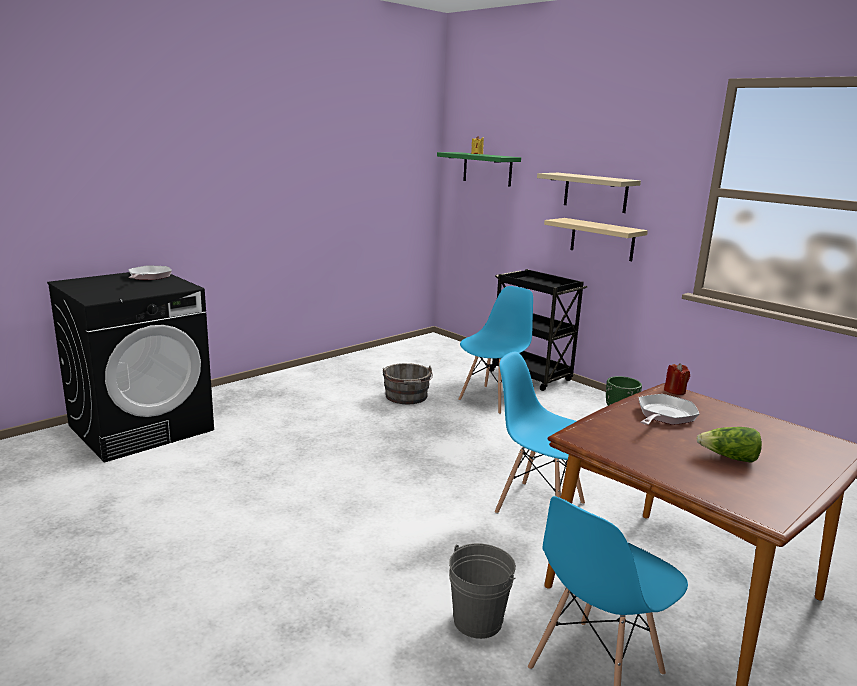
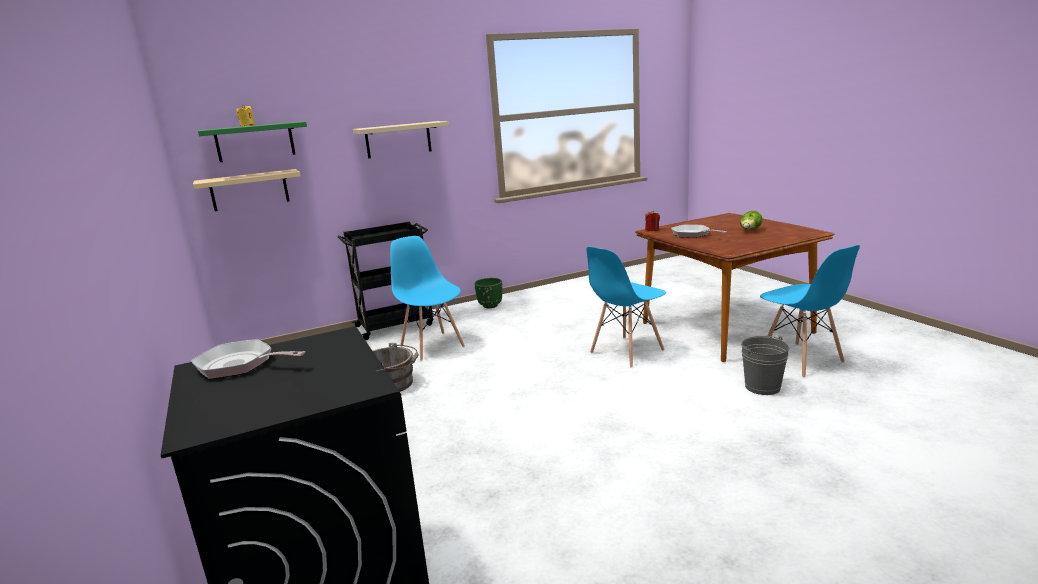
camera: 70 degrees left, 0 degrees up
(602, 239) = (415, 179): beige shelf -> beige shelf (249, 190)

